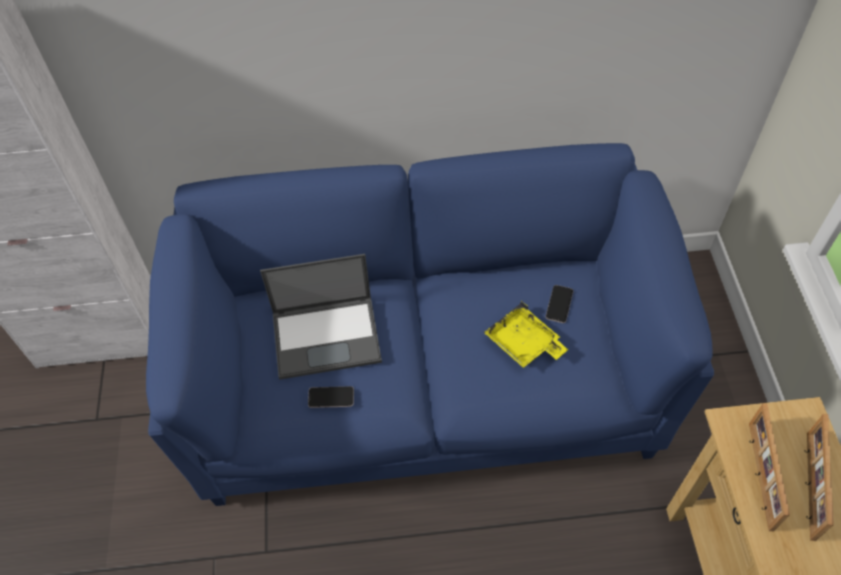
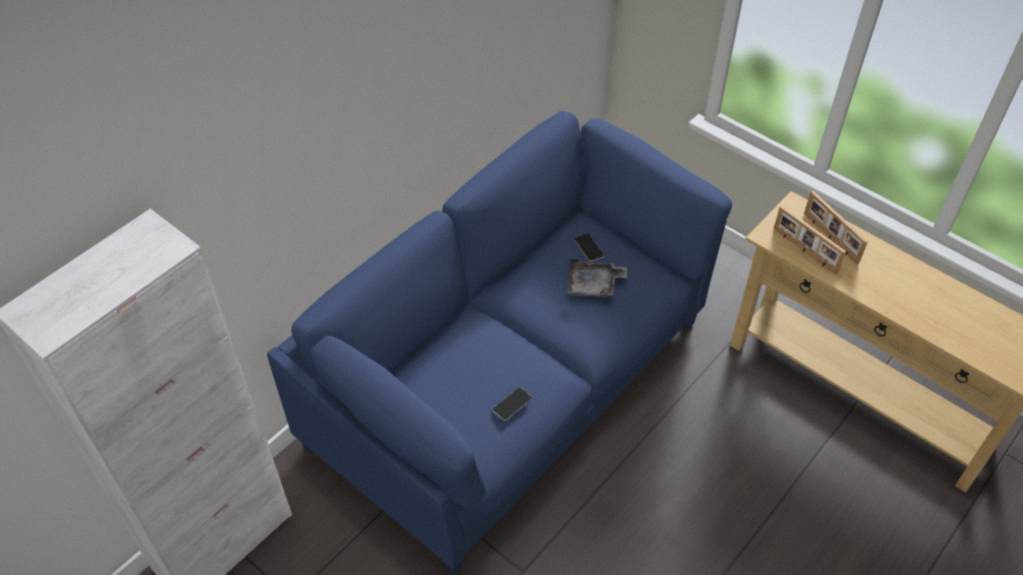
camera: 45 degrees left, 5 degrees down
(327, 336) = (465, 370): laptop -> none
(523, 343) = (593, 285): yellow tray -> grey tray

